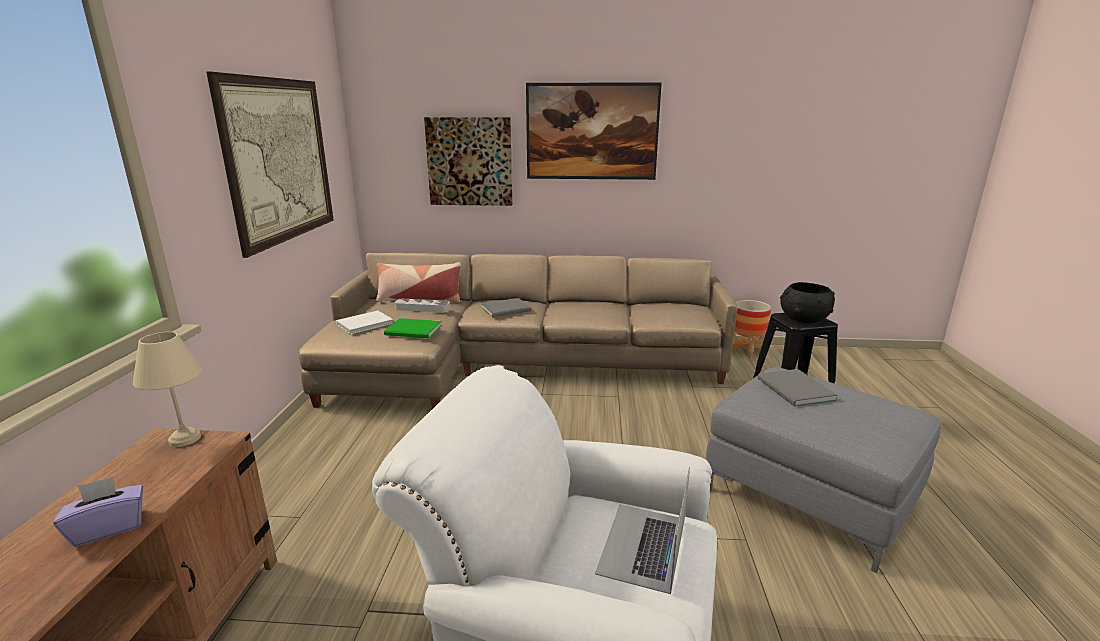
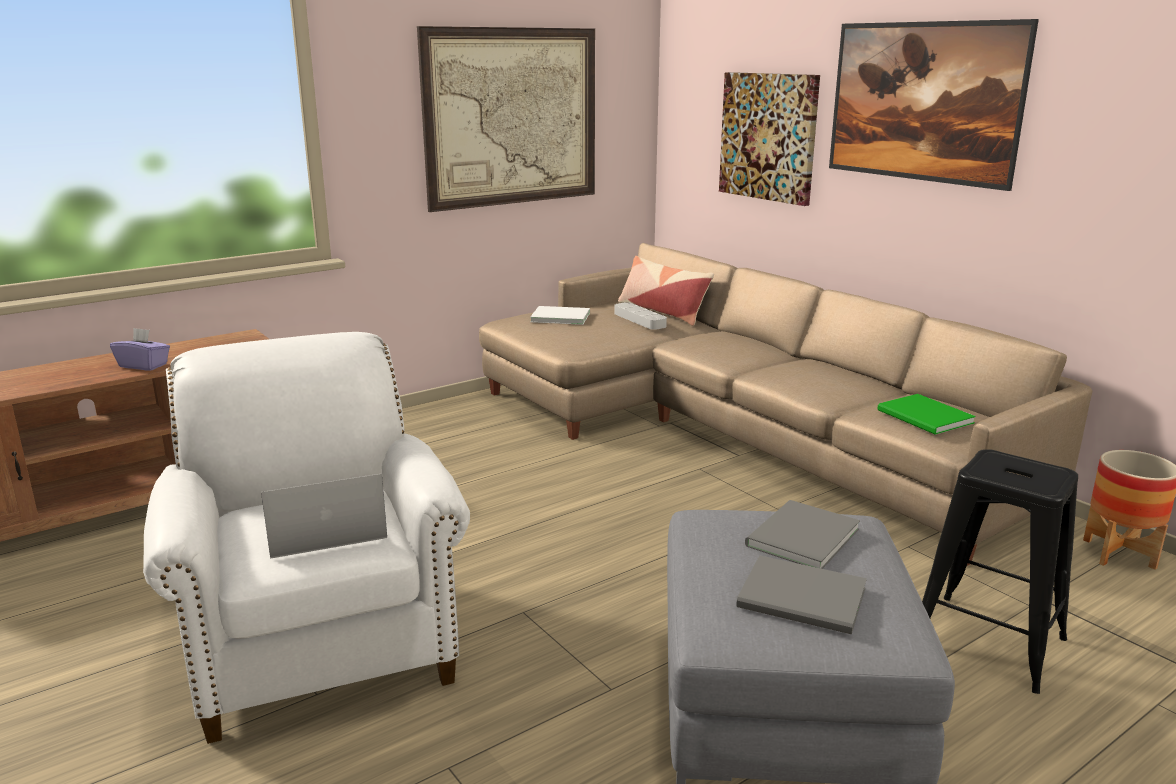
camera: 50 degrees right, 0 degrees up
(186, 439) = (252, 340): beige table lamp -> none
(414, 330) = (584, 336): green book -> green book (925, 418)
(507, 309) = (723, 346): grey book -> grey book (805, 600)
(804, 319) = (1014, 472): black bowl -> none

